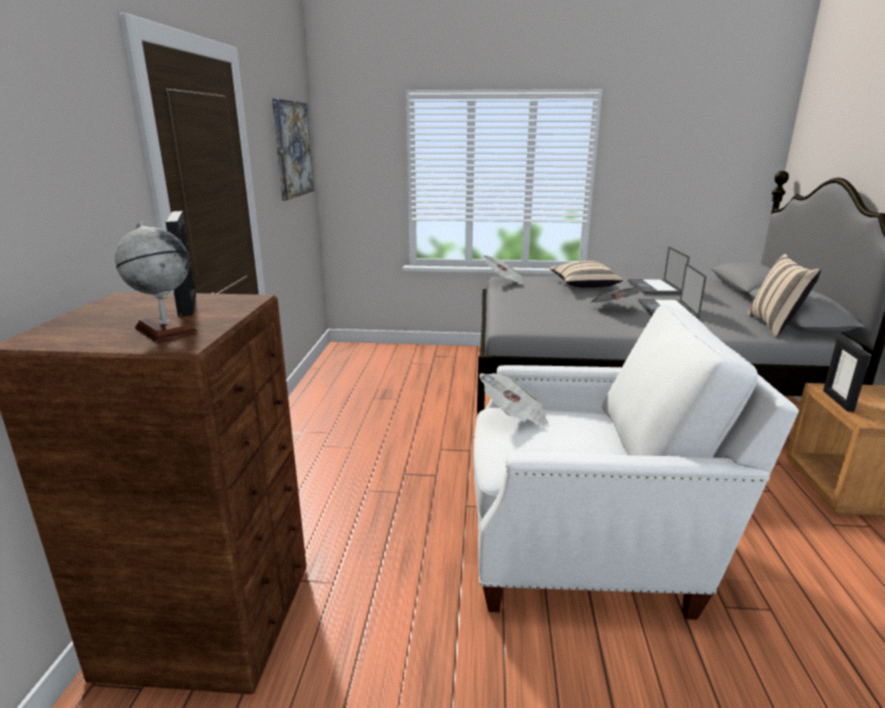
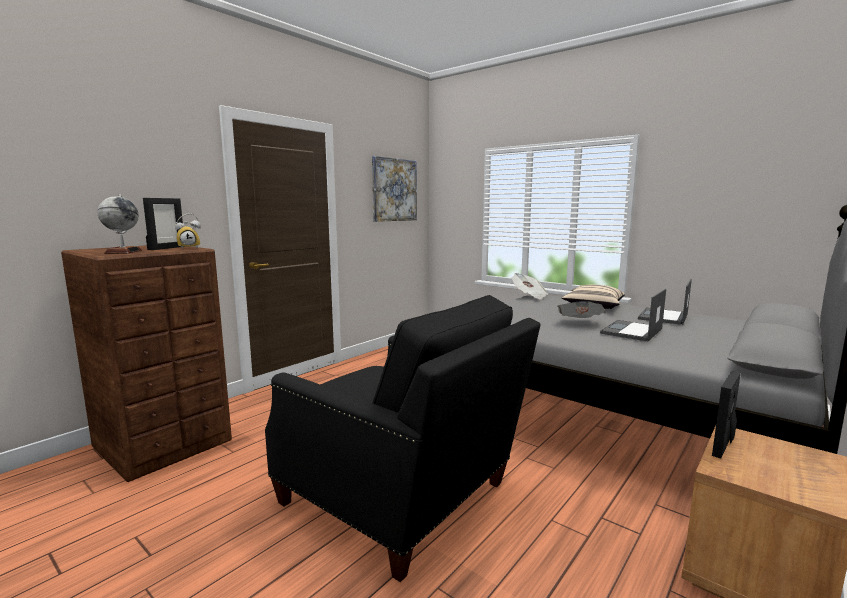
camera: 35 degrees right, 10 degrees down
(229, 299) = (189, 248): none -> alarm clock
(514, 417) = (371, 370): newspaper -> none
(588, 545) = (401, 498): white armchair -> black armchair
(775, 326) = (729, 361): beige pillow -> none

